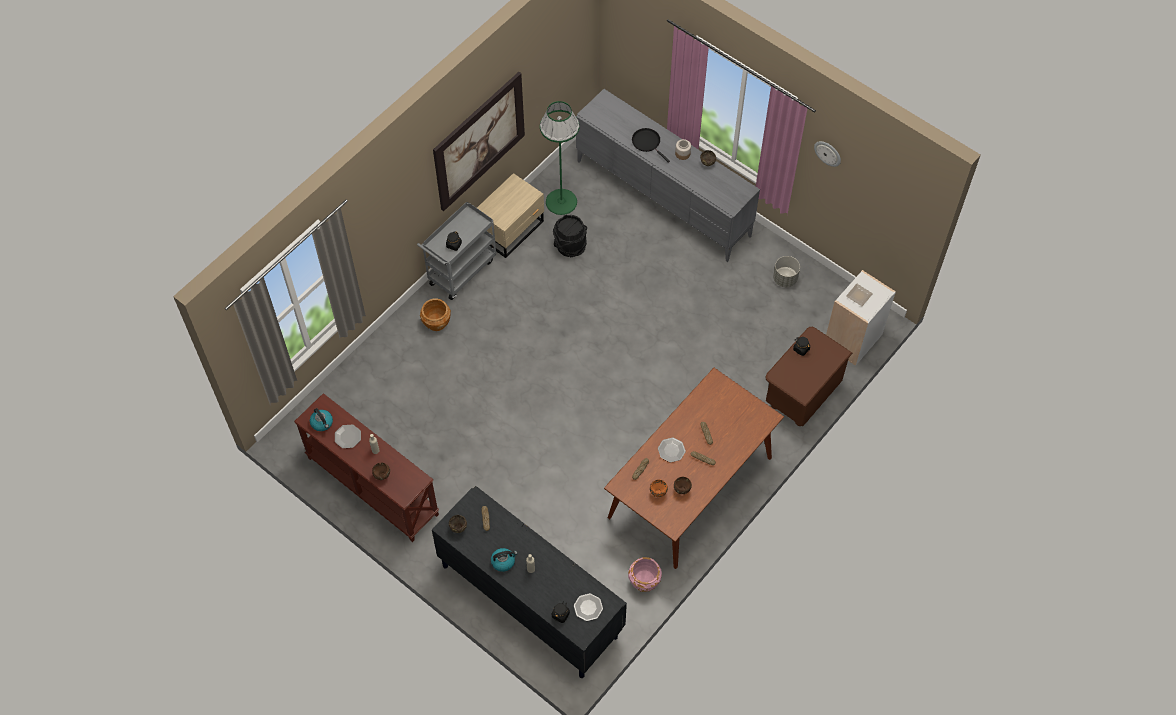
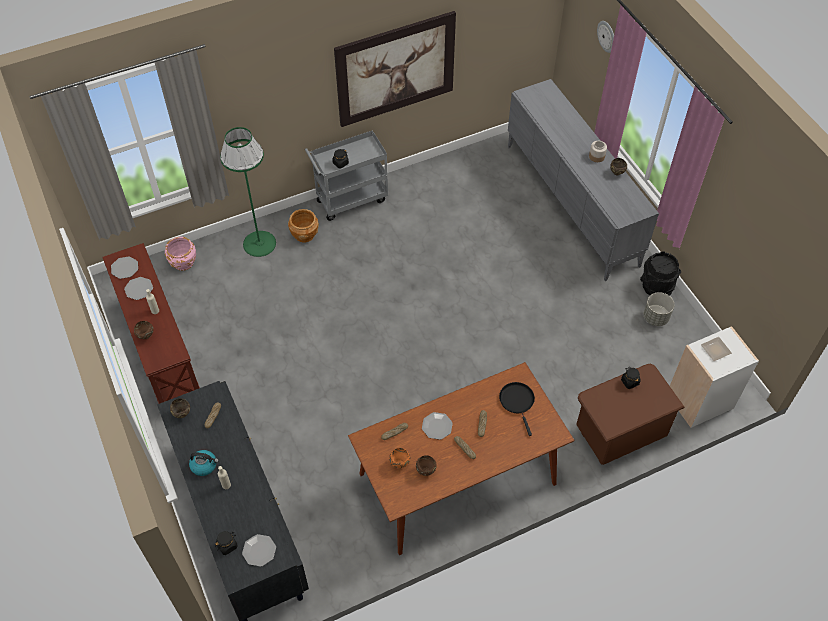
camera: 25 degrees right, 5 degrees down
(322, 423) = (125, 268): kettle -> plate
(512, 229) = (417, 182): beige nightstand -> none
(561, 202) = (474, 174): green floor lamp -> green floor lamp (259, 243)
(570, 246) = (462, 214): black bucket -> black bucket (656, 287)
(644, 580) = (361, 553): pink planter -> pink planter (183, 262)
(647, 142) = (567, 136): black frying pan -> black frying pan (517, 401)
(828, 153) = (735, 183): wall clock -> wall clock (607, 36)

